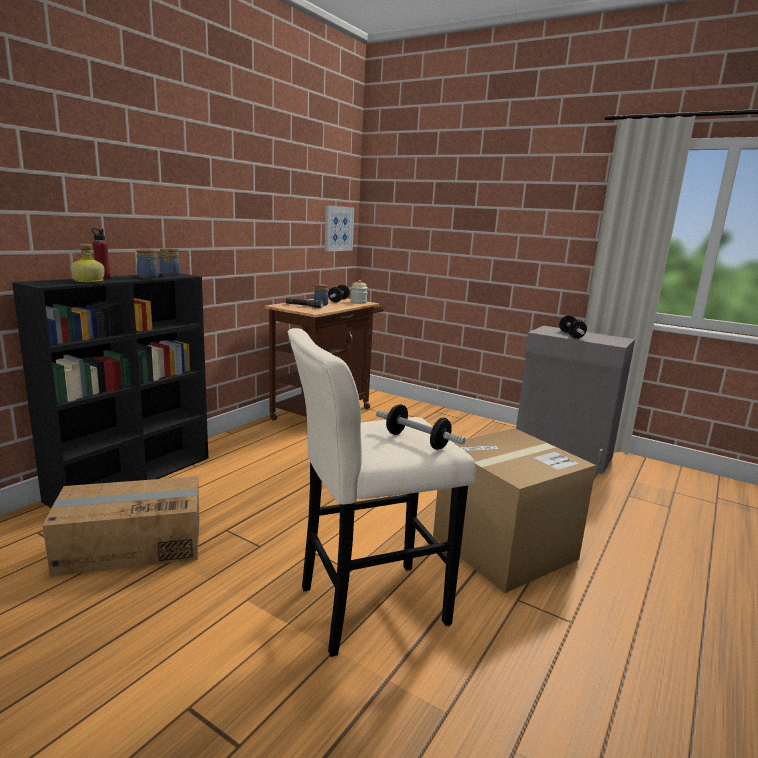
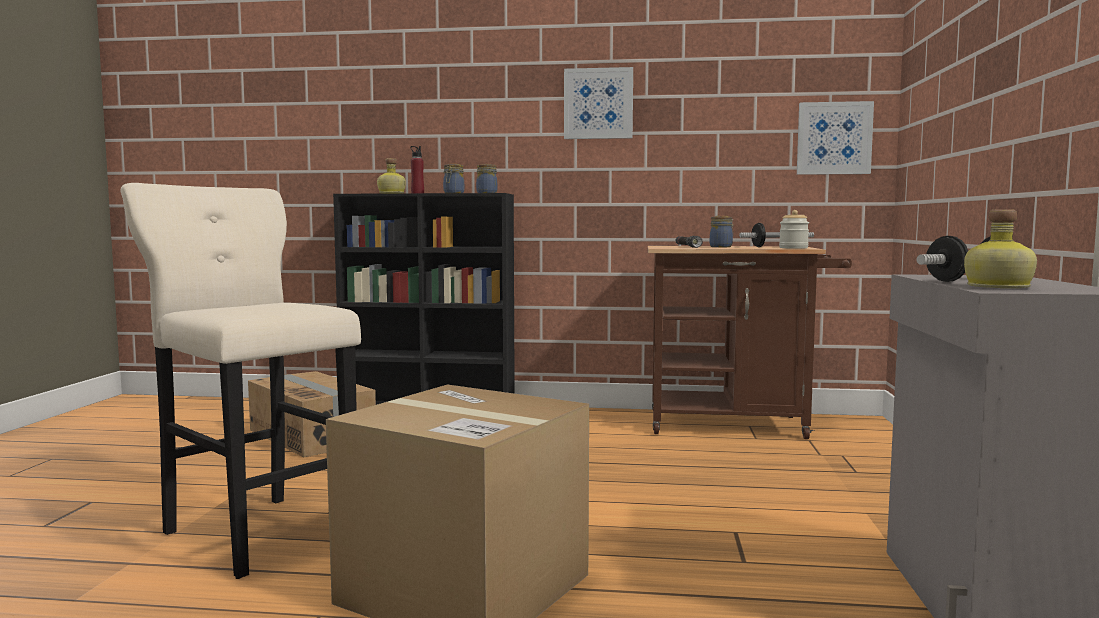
camera: 65 degrees right, 10 degrees down
(228, 195) = (598, 104): none -> picture
(417, 441) = (246, 309): dumbbell -> none
(603, 341) = (996, 287): none -> bottle

